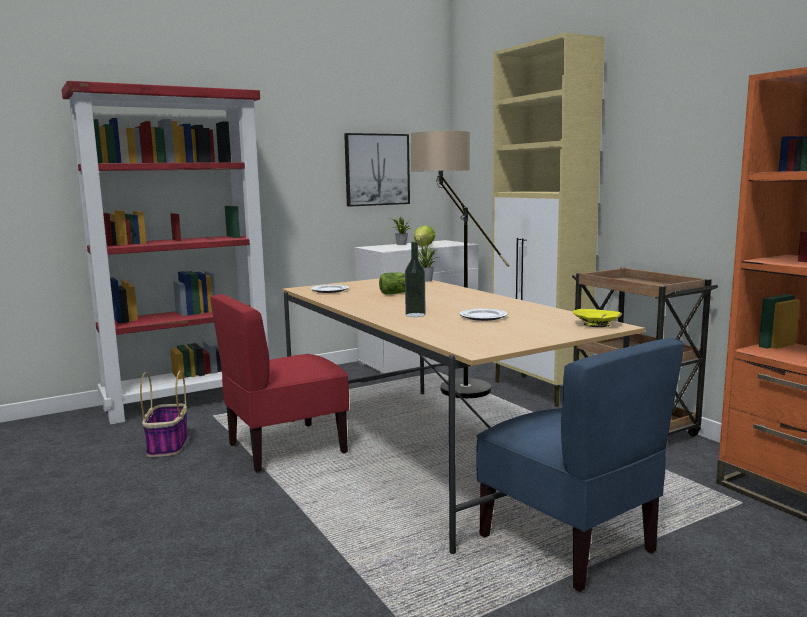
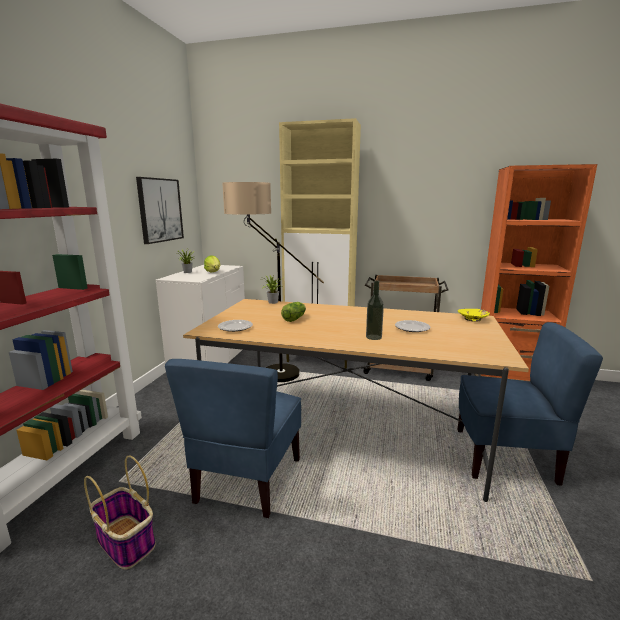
camera: 45 degrees left, 5 degrees up
(286, 448) = (247, 480): red chair -> blue chair

